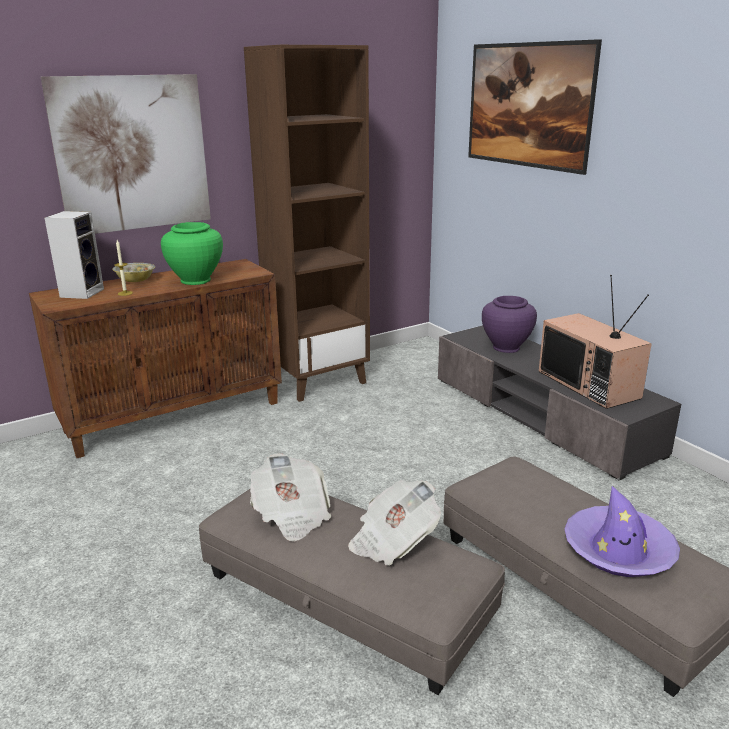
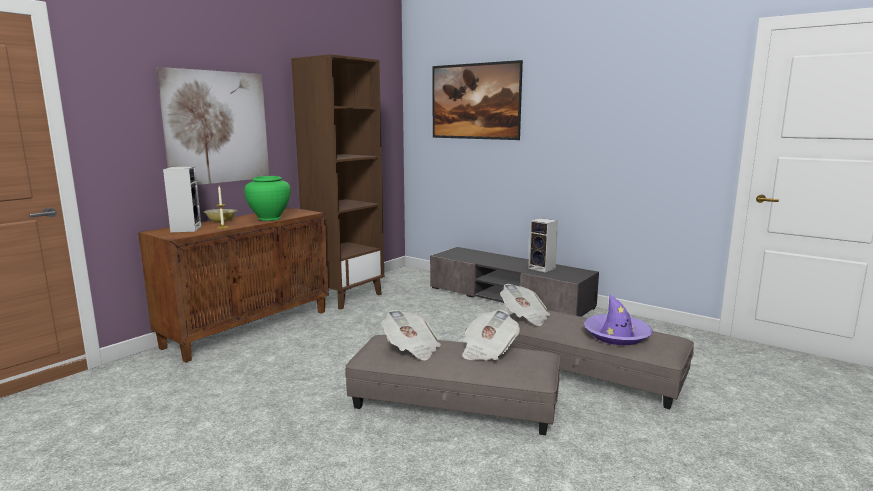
camera: 20 degrees left, 10 degrees down
(495, 482) = (524, 317): none -> newspaper
(506, 347) = (478, 257): purple vase -> none
(591, 385) = (543, 268): television -> speaker

